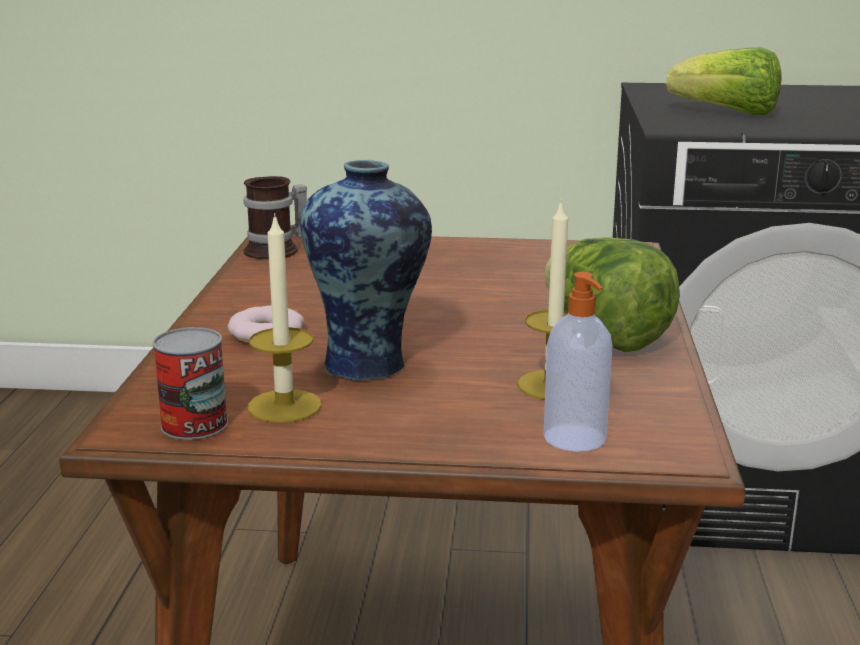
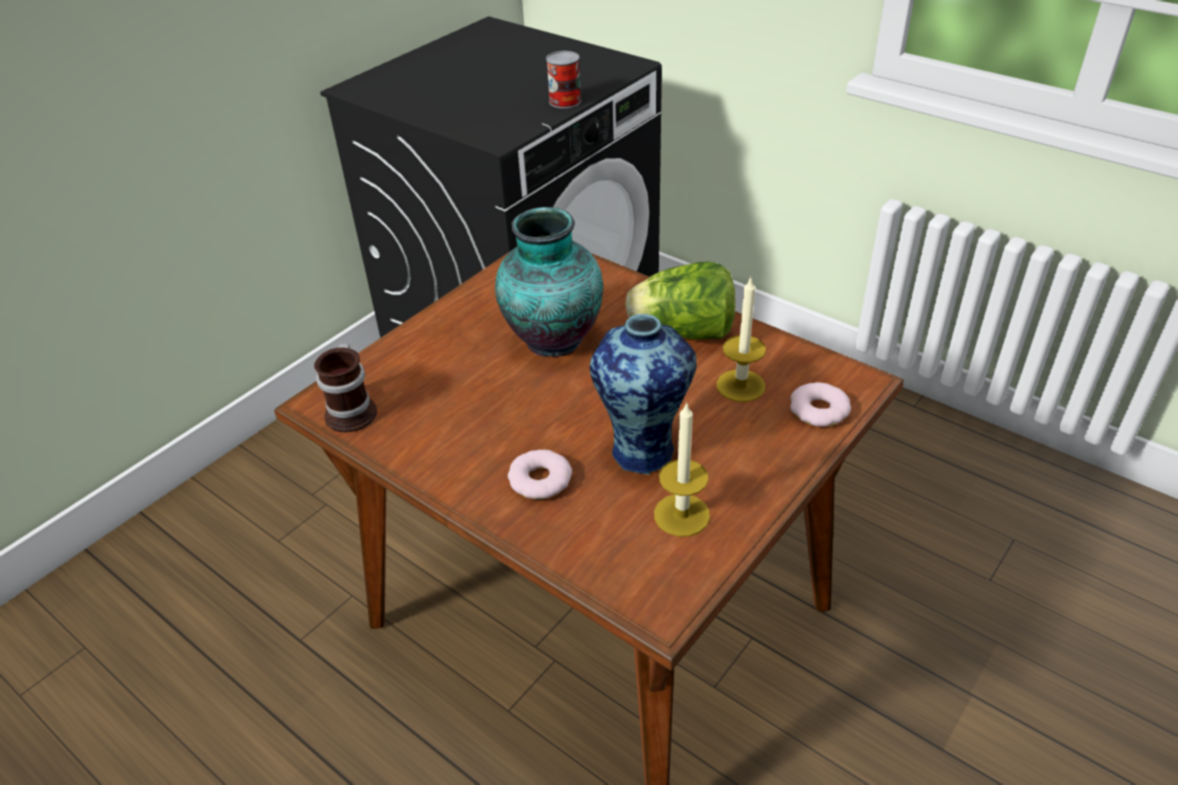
camera: 55 degrees left, 20 degrees up
(194, 424) = (679, 570): can -> can (565, 101)
(484, 287) = (551, 341): none -> vase
(576, 439) = (819, 410): soap dispenser -> donut
(727, 113) = (483, 102): lettuce -> none

